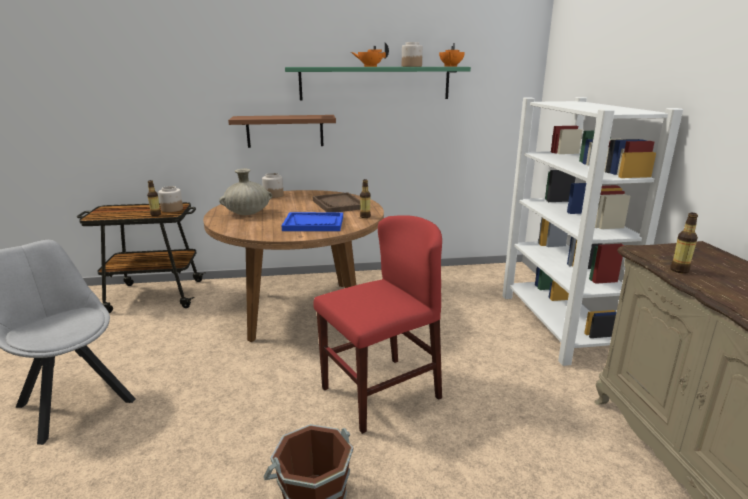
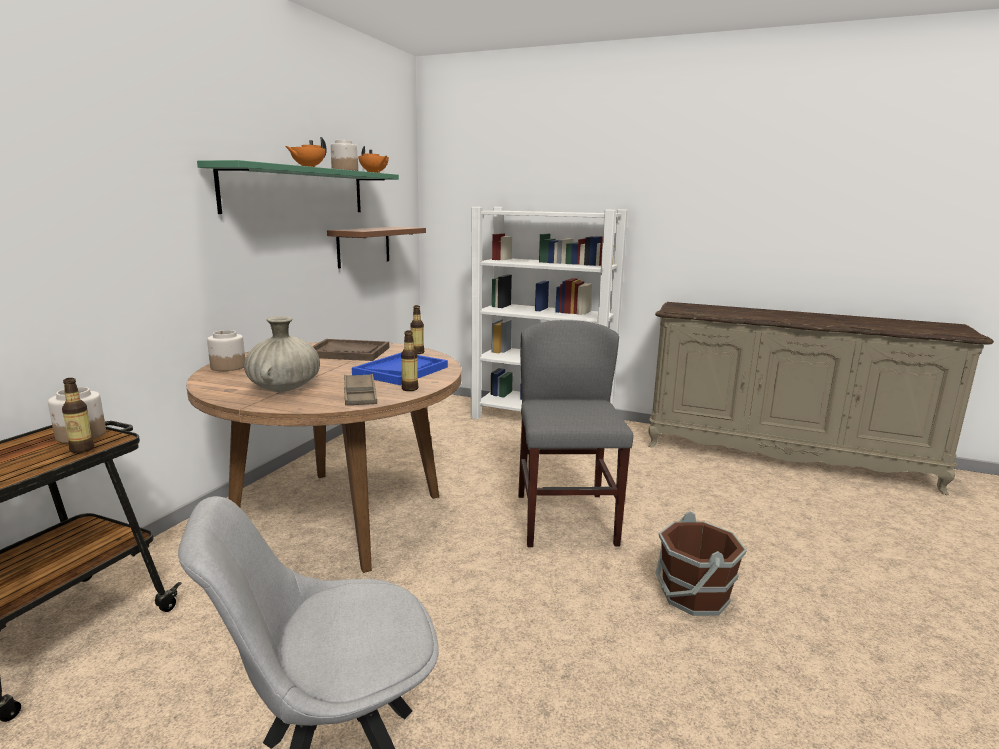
camera: 60 degrees left, 5 degrees down
(251, 228) = (360, 395): none -> brown tray
(285, 131) = (202, 264): brown shelf -> brown shelf (363, 246)
(380, 393) = (565, 519): red chair -> grey chair
(679, 270) = (713, 314): bottle -> bottle (409, 389)

